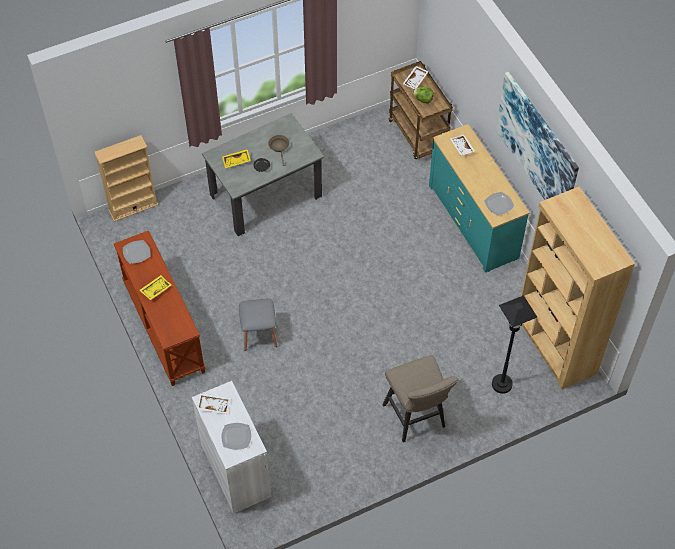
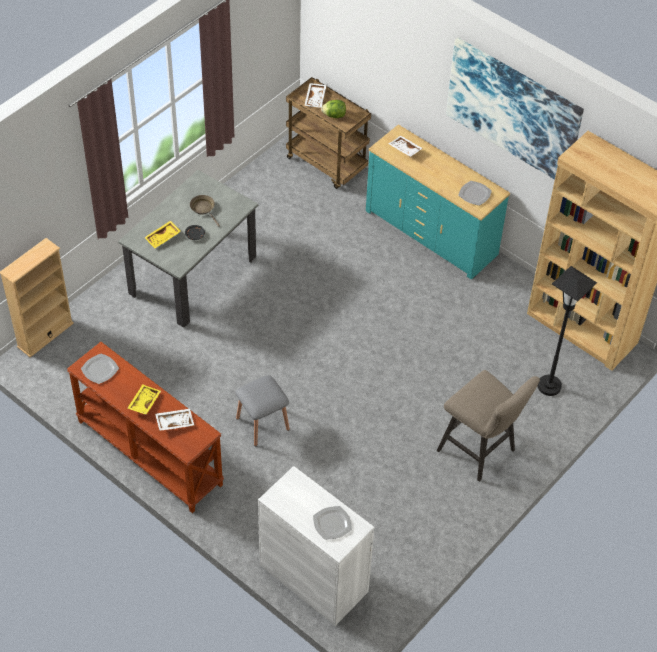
camera: 25 degrees left, 5 degrees down
(214, 405) = (288, 499): white tray -> white tray (174, 422)

